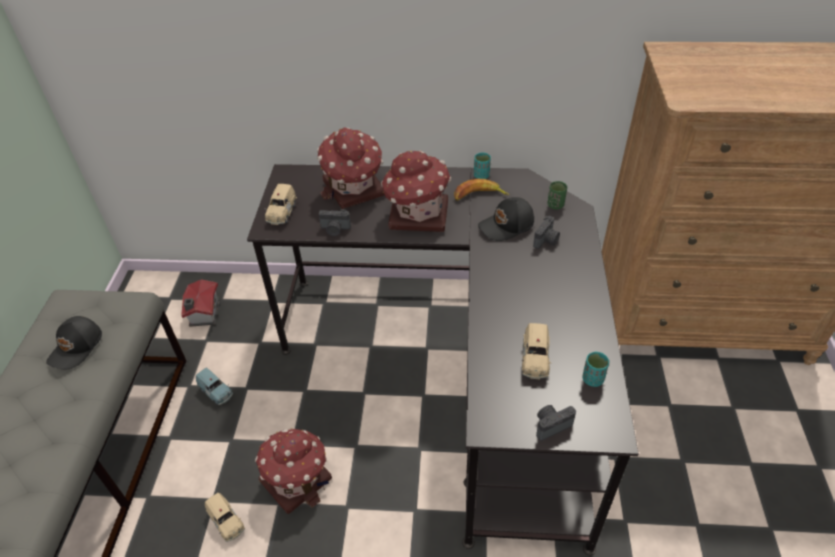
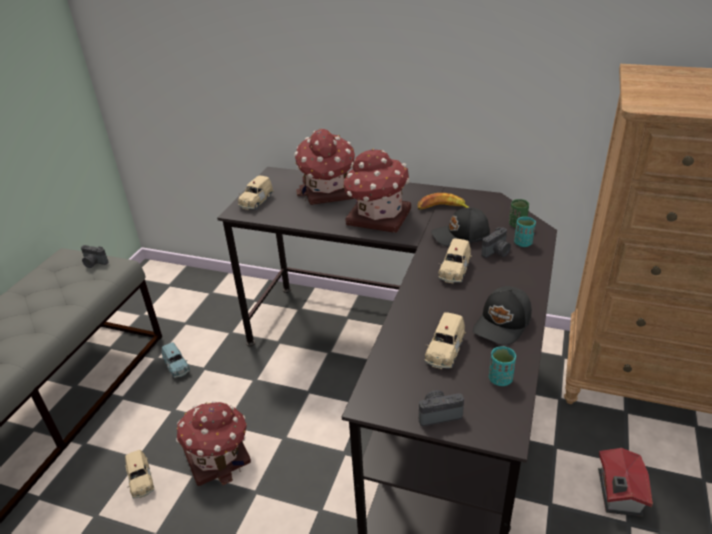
camera: 15 degrees right, 10 degrees down
(77, 348) = (55, 292): black cap -> black cap (503, 324)
(203, 313) = (192, 301): toy house -> toy house (617, 494)
(335, 229) = (297, 219): camera -> camera (94, 263)
(481, 176) = (452, 193): turquoise cup -> turquoise cup (523, 243)
(514, 269) = (454, 271): none -> beige toy car

